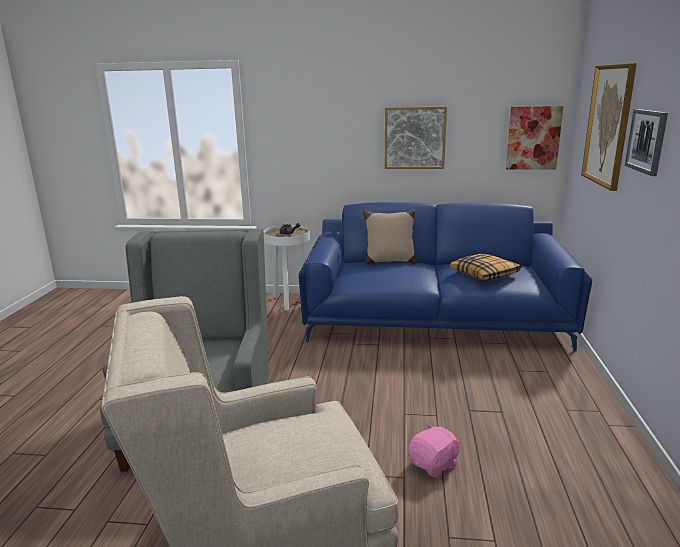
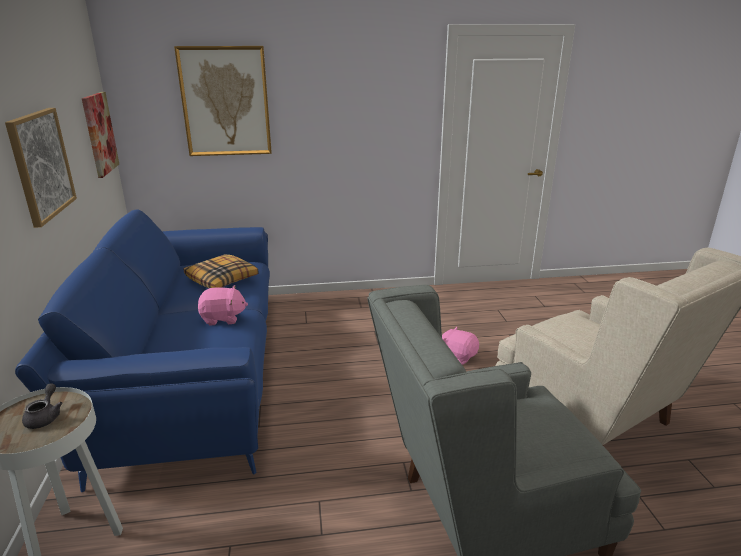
camera: 105 degrees left, 5 degrees up
(389, 261) = (151, 338): beige pillow -> none
(409, 276) = (223, 318): none -> pink plush toy
(647, 141) = (310, 106): picture -> none

